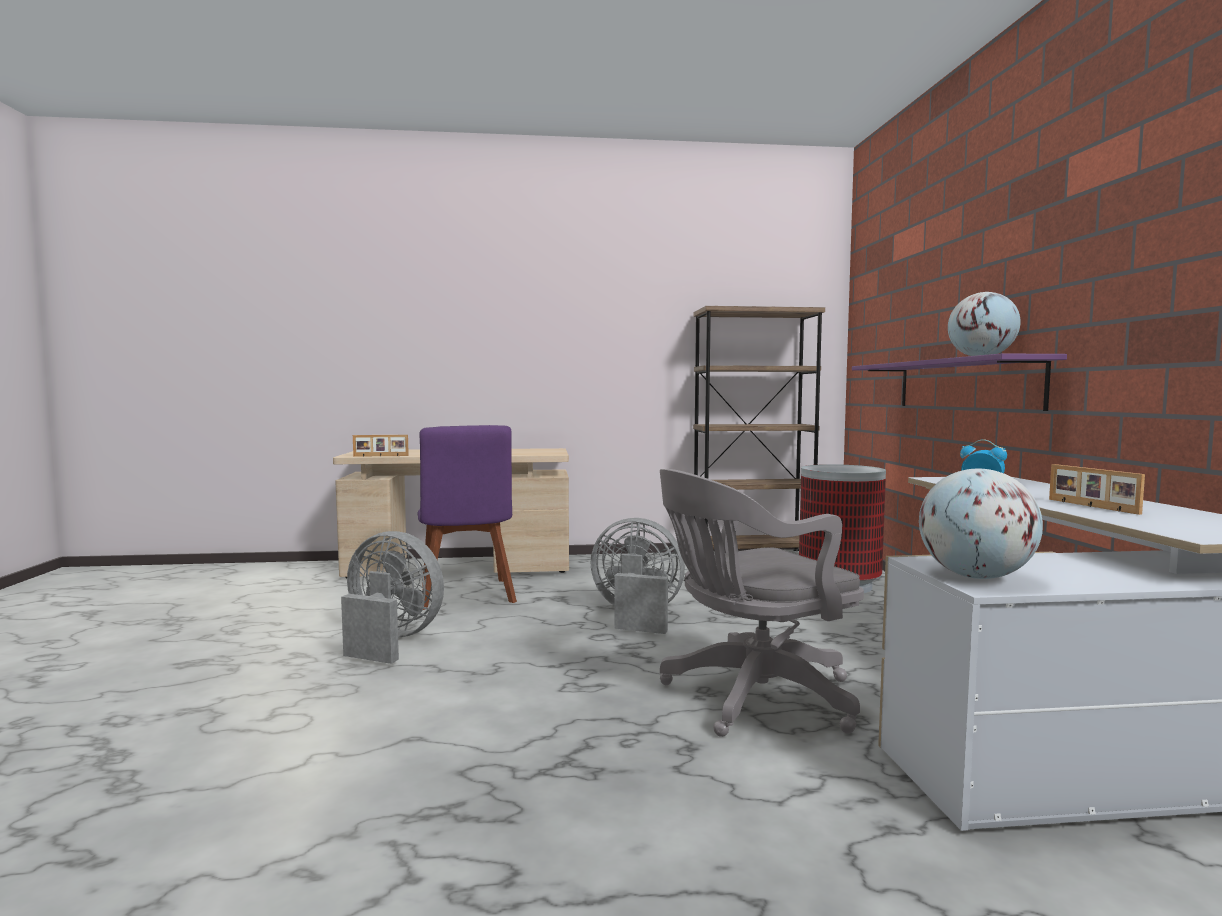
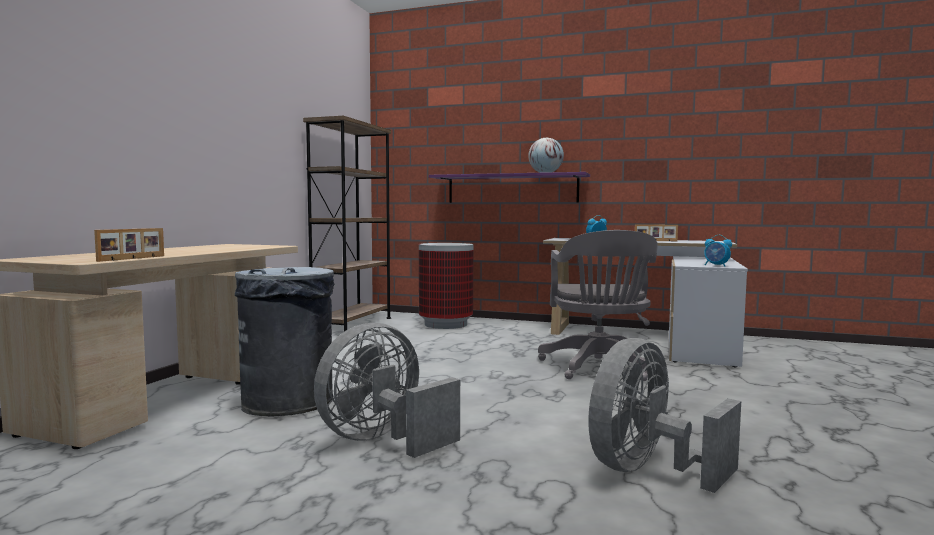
camera: 65 degrees left, 0 degrees up
(467, 596) = (289, 402): purple chair -> grey trash can
(637, 616) = (438, 366): grey fan -> grey fan (647, 471)
(975, 577) = (716, 265): globe -> alarm clock

